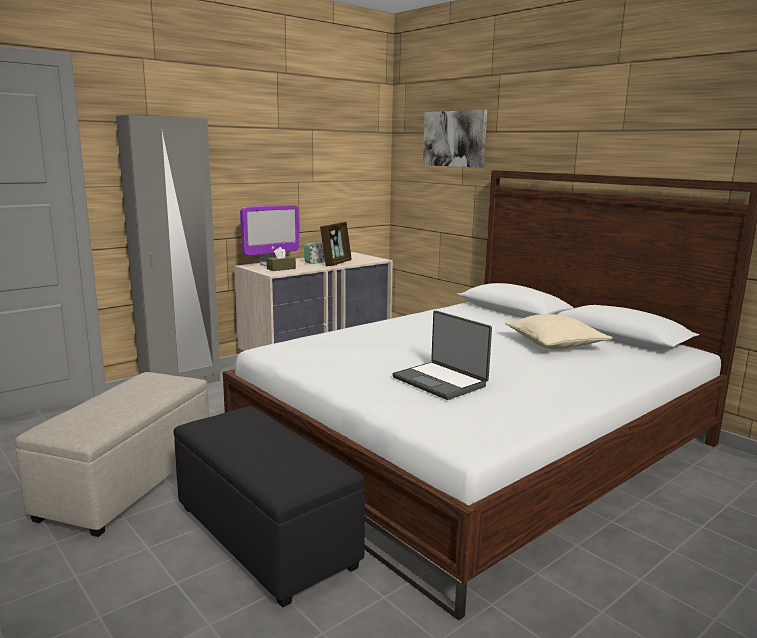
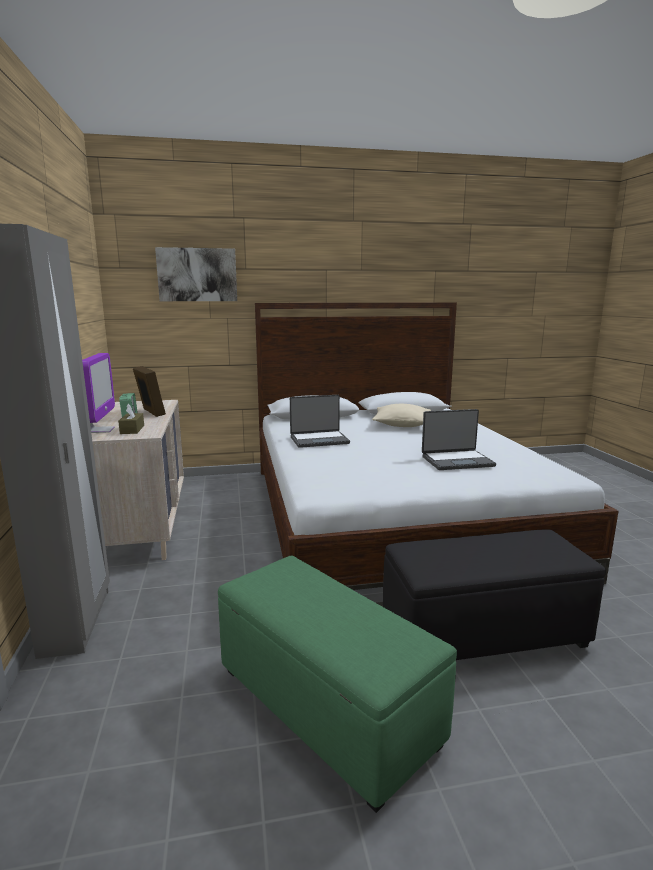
camera: 60 degrees left, 0 degrees up
(129, 481) = (324, 704): beige ottoman -> green ottoman
(422, 325) = (319, 440): none -> laptop

